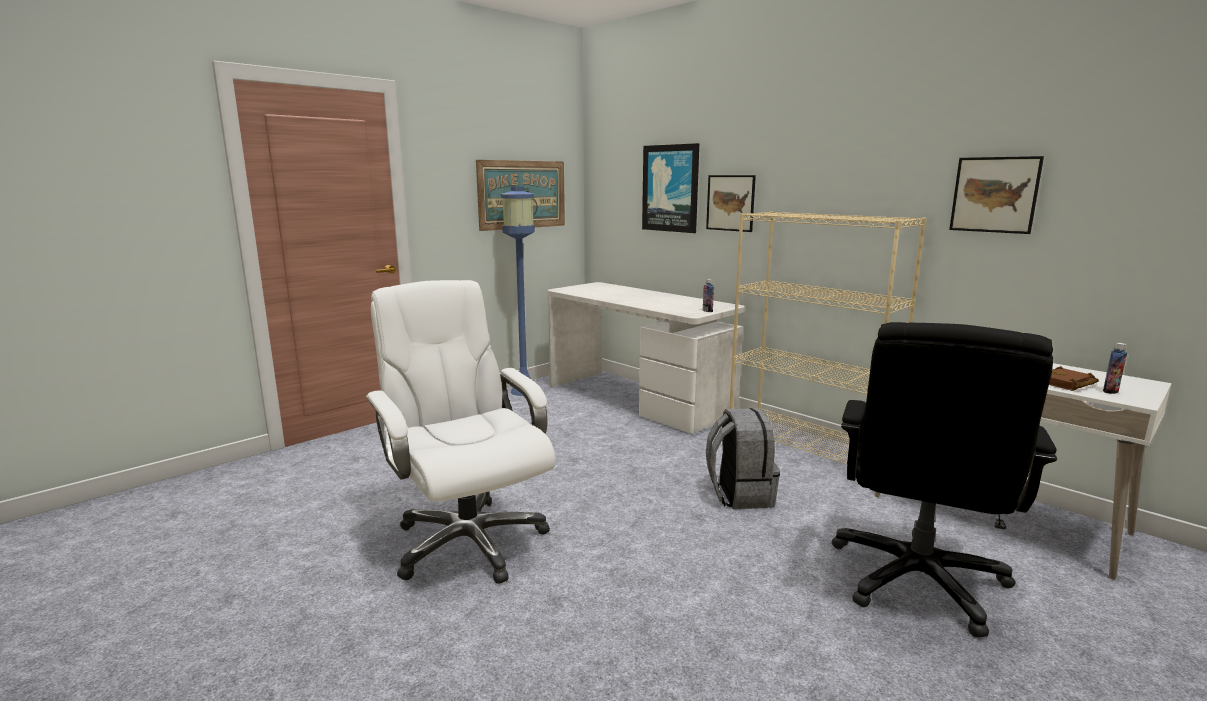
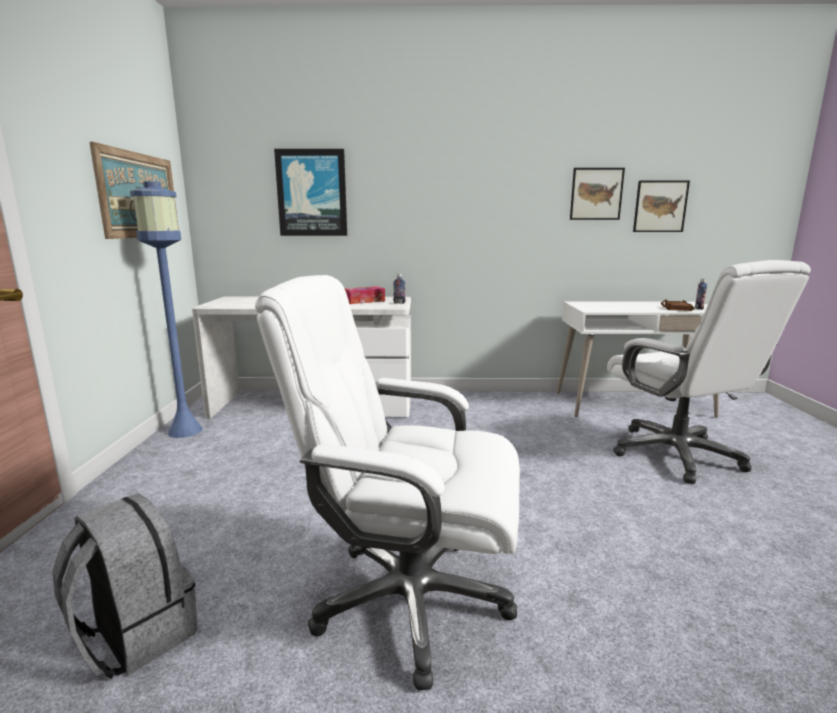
camera: 45 degrees left, 0 degrees up
(683, 304) = (363, 301): none -> tissue box
(730, 203) = (383, 205): picture -> picture (660, 206)
(739, 494) = (515, 447): grey backpack -> grey backpack (135, 635)
(808, 447) = (489, 400): beige bookcase -> none
(918, 580) = (677, 455): black office chair -> white office chair

